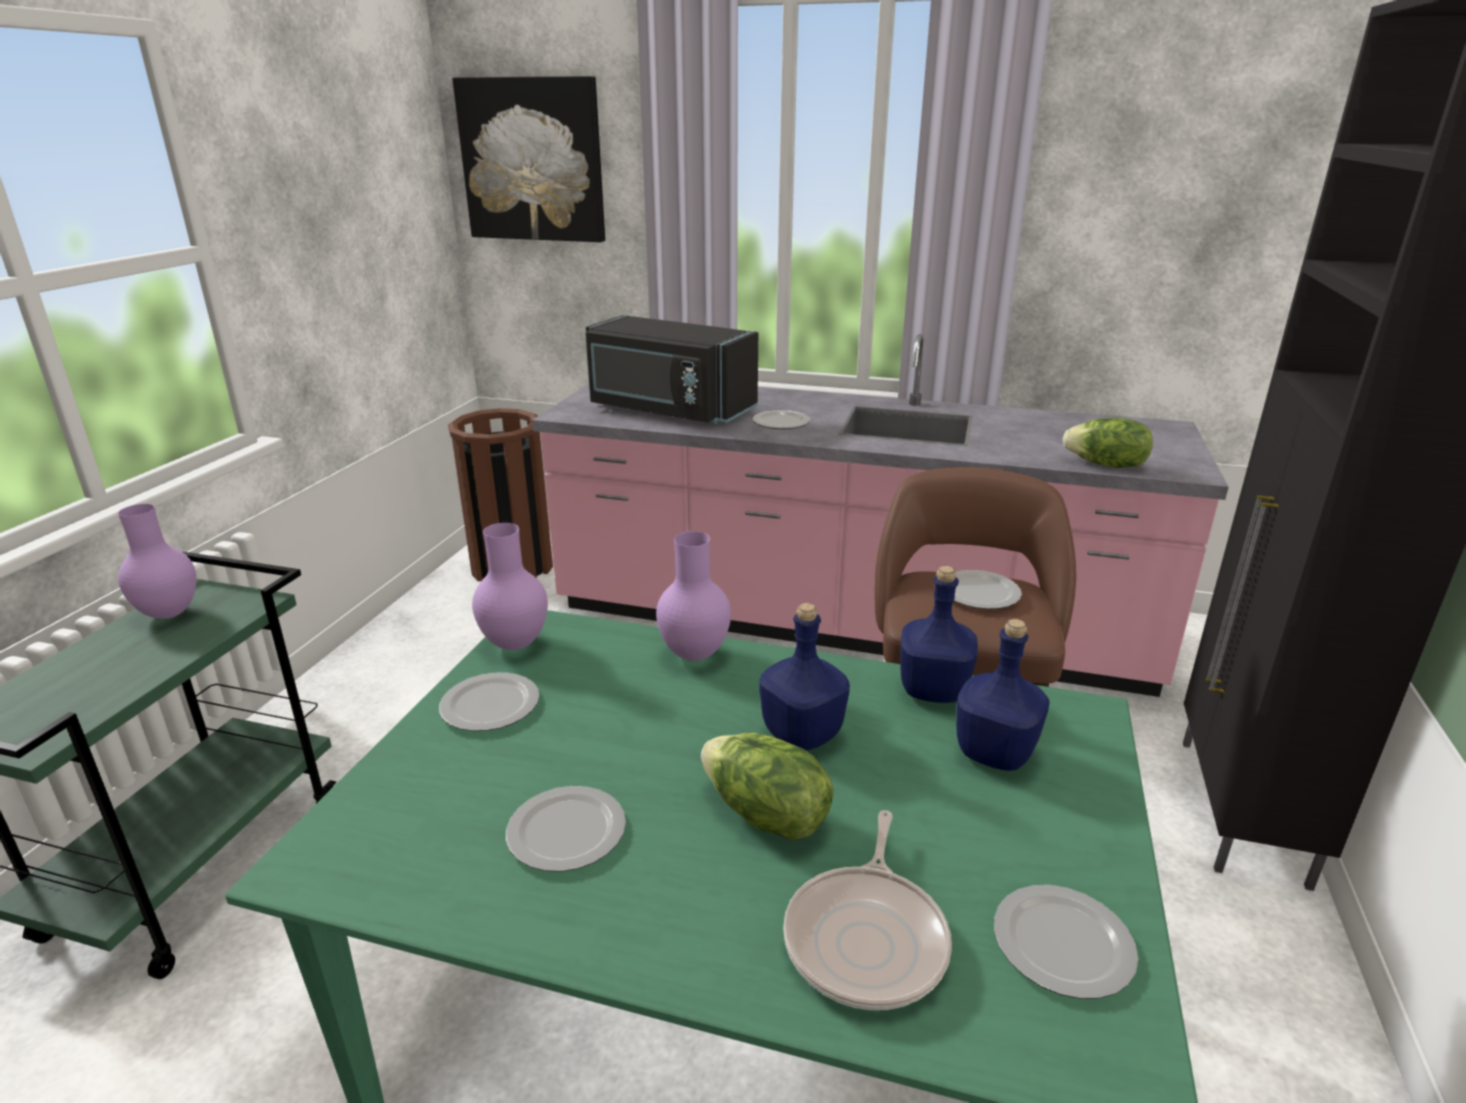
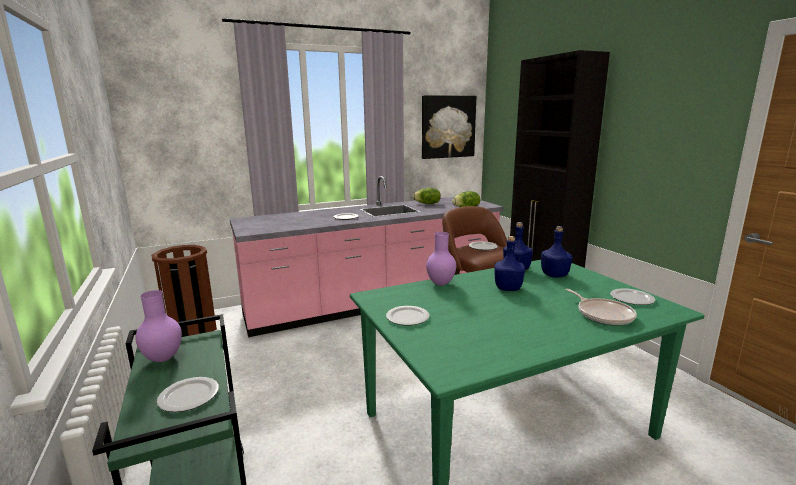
camera: 40 degrees left, 10 degrees down
(514, 645) = (377, 302): purple vase -> none
(533, 160) = (172, 116): picture -> picture (448, 127)
(566, 830) = (499, 330): plate -> plate (188, 396)
(668, 410) = (292, 222): black microwave -> none
(765, 815) = (536, 305): lettuce -> lettuce (427, 204)

